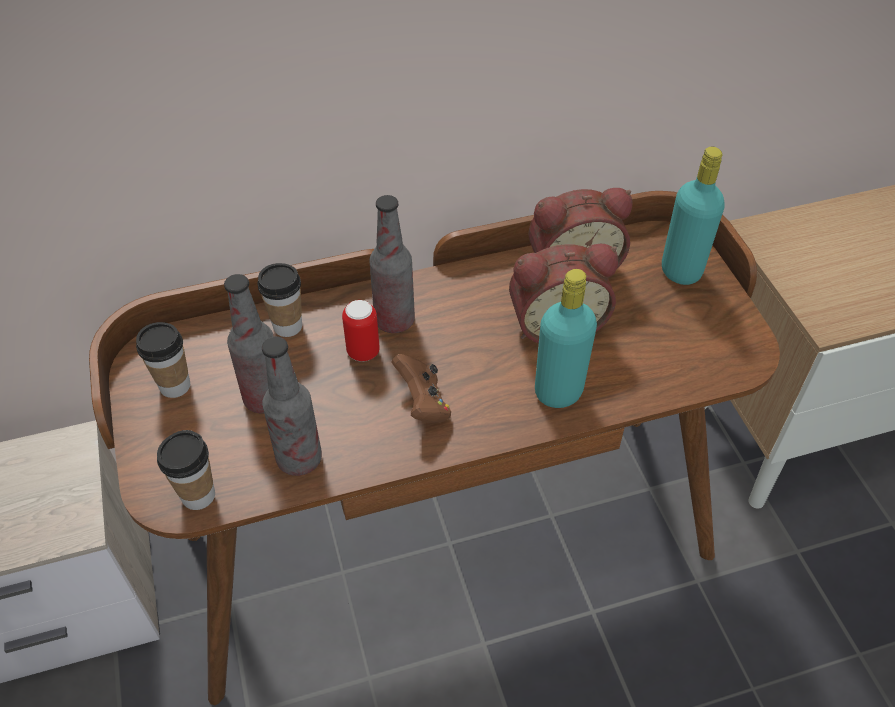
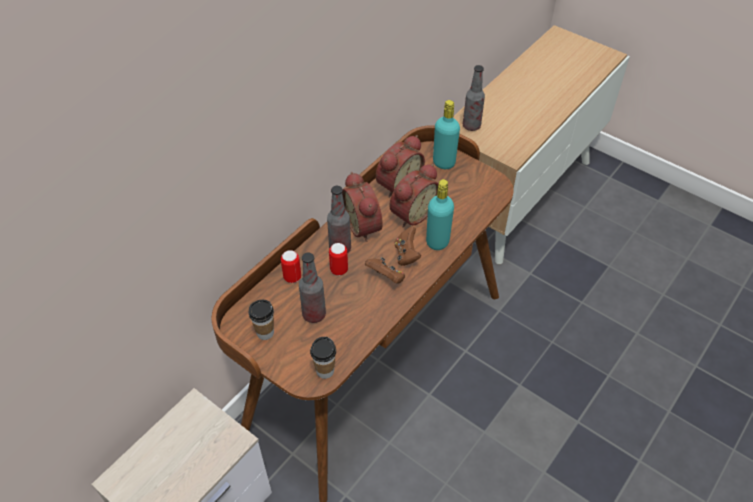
camera: 35 degrees left, 0 degrees up
(287, 326) = (292, 277): cup -> can
(299, 459) = (355, 330): bottle -> bottle (471, 126)
(464, 305) = (365, 225): none -> alarm clock
(488, 385) = (406, 255): none -> brown game controller

